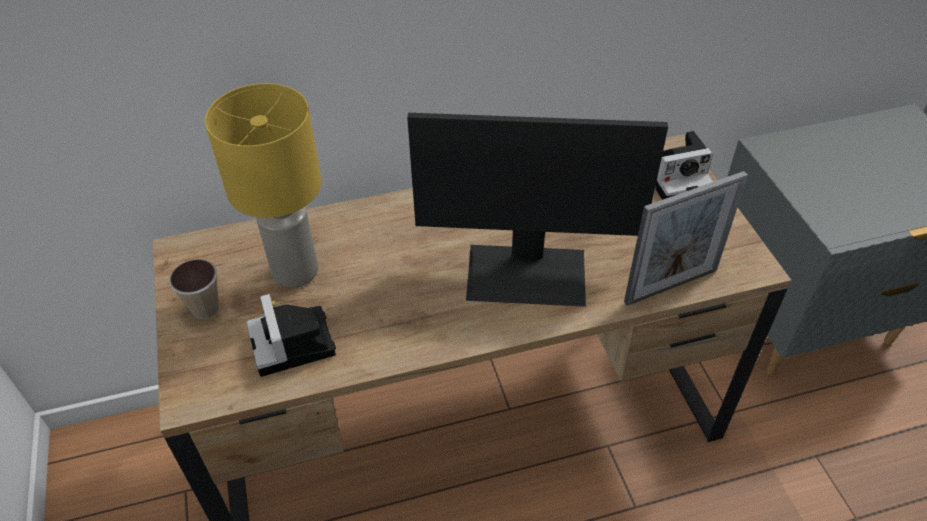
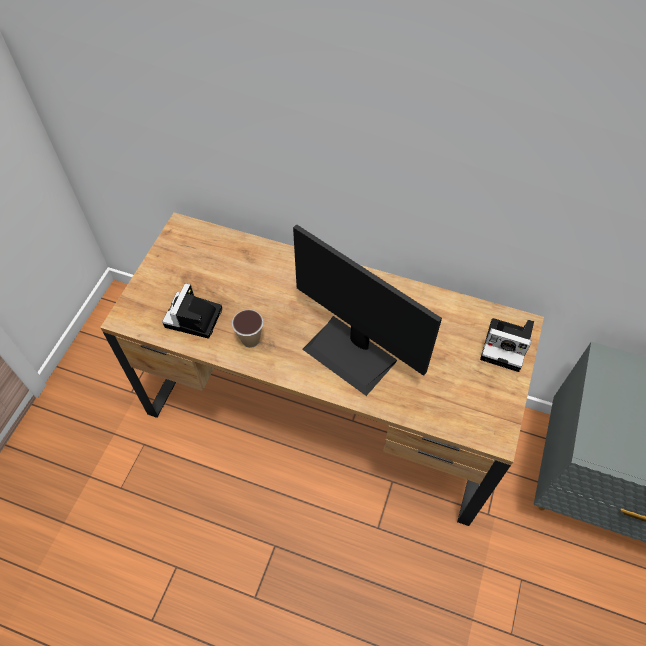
camera: 35 degrees right, 10 degrees up
(205, 308) = (168, 270): cup -> cup (250, 340)
(294, 272) = (227, 275): yellow table lamp -> none
(671, 286) = (430, 416): picture frame -> none

